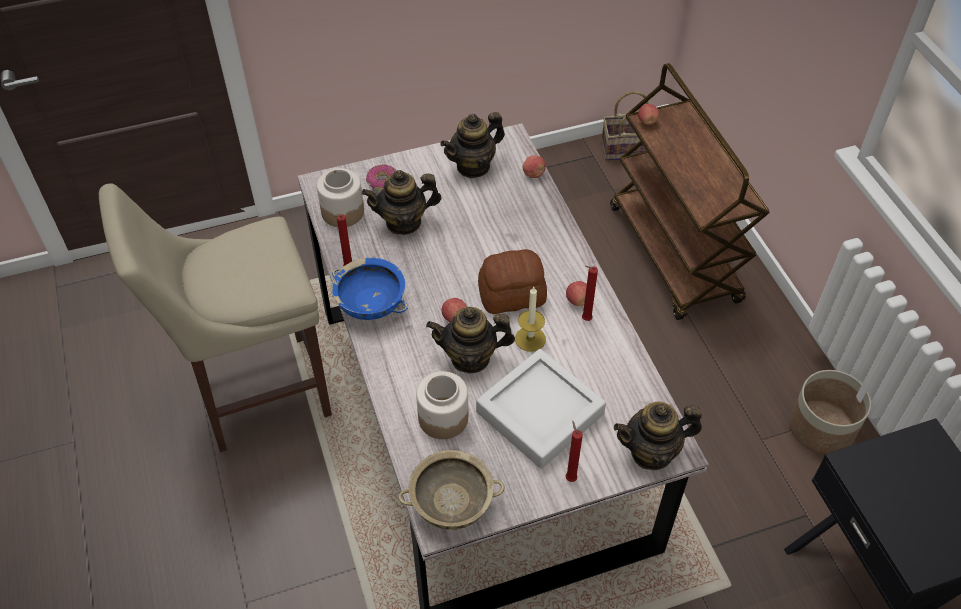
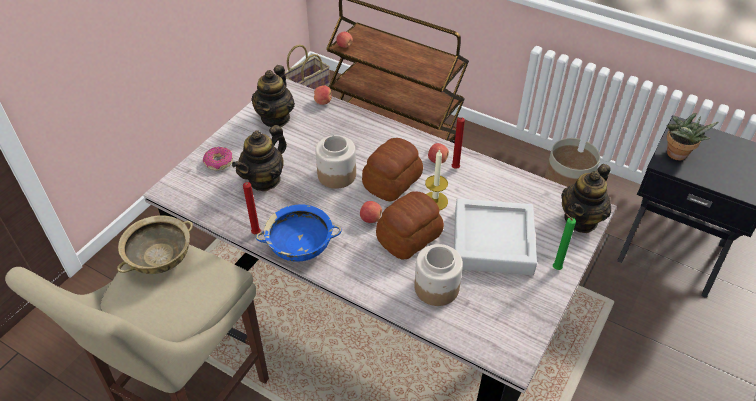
camera: 40 degrees left, 5 degrees down
(342, 211) = (208, 198): jar -> jar (336, 175)
(452, 503) = (506, 338): beige bowl -> beige bowl (161, 258)
(470, 357) = (410, 237): teapot -> bread
(570, 477) = (555, 268): red candle -> green candle
(877, 466) = (677, 156): none -> potted plant

